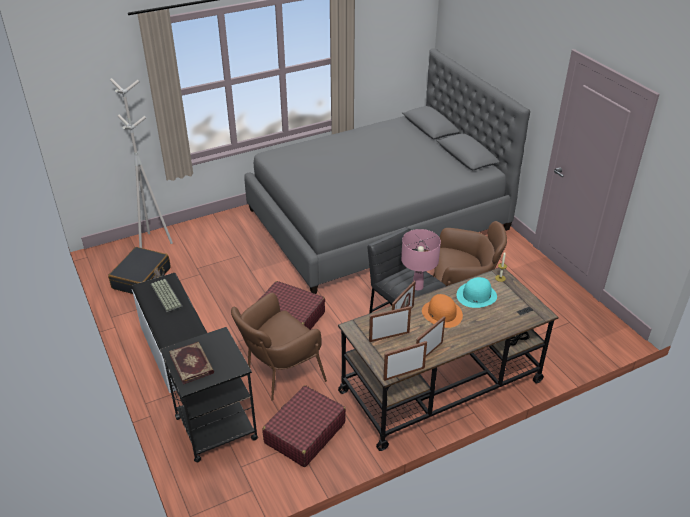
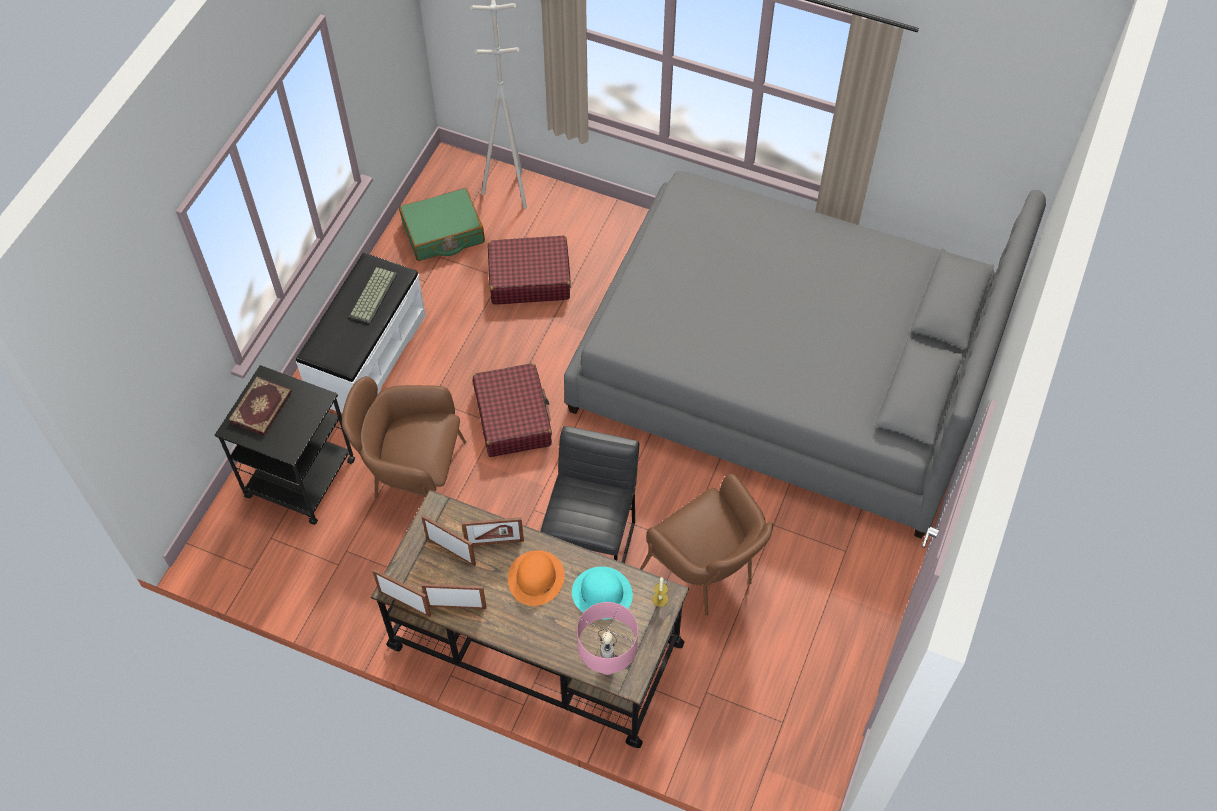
camera: 50 degrees right, 20 degrees up
(142, 278) = (443, 233): black suitcase -> green suitcase
(304, 433) = (357, 561): red suitcase -> red suitcase (529, 278)
(417, 287) = (580, 521): pink table lamp -> pink table lamp (607, 667)

